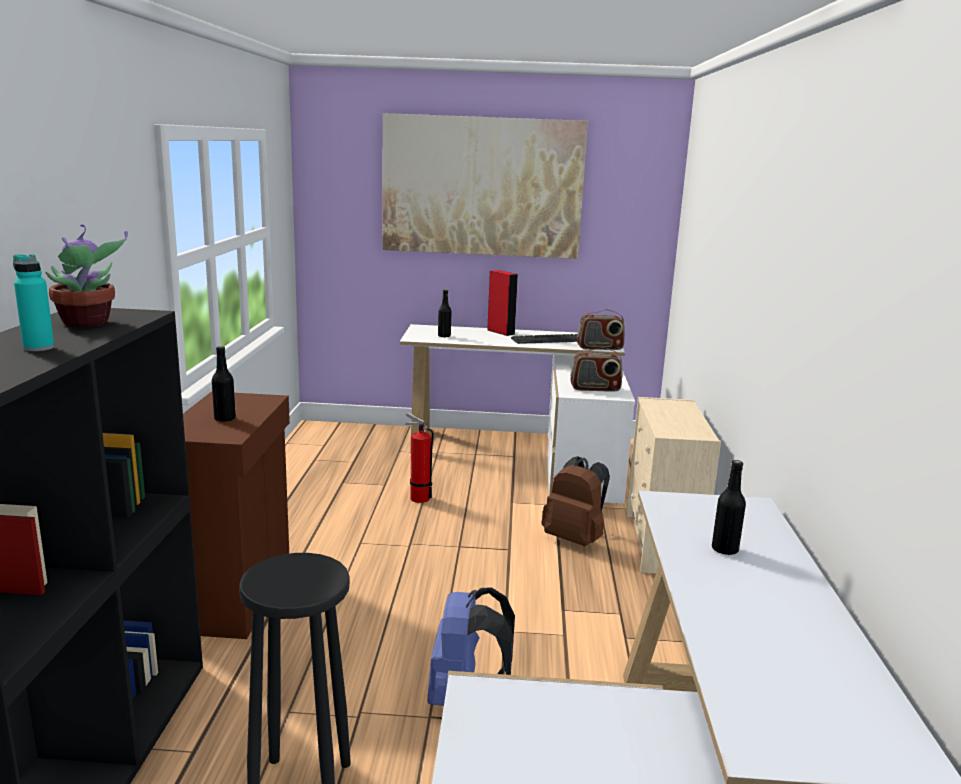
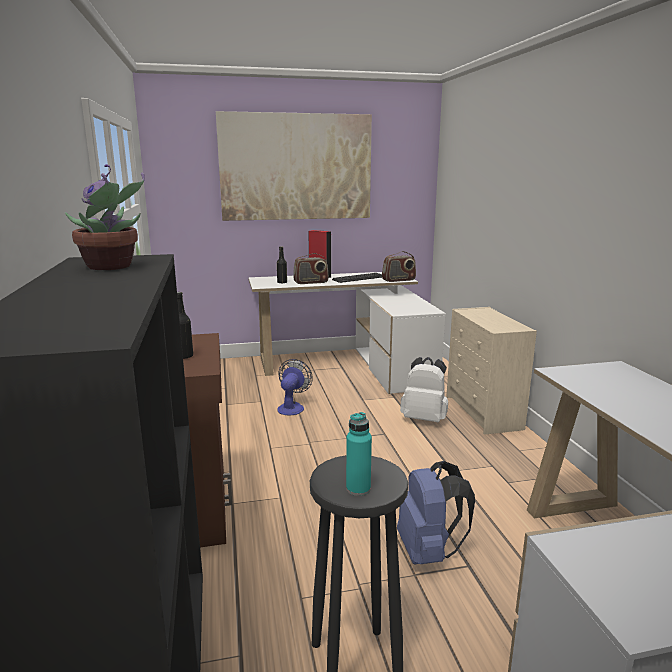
camera: 15 degrees left, 0 degrees up
(38, 348) = (102, 286): turquoise bottle -> turquoise bottle (358, 489)
(417, 497) = (292, 407): fire extinguisher -> fan
(575, 539) = (424, 418): brown backpack -> white backpack
(595, 388) = (411, 308): radio -> radio (311, 282)
(724, 549) = (638, 399): black bottle -> none

